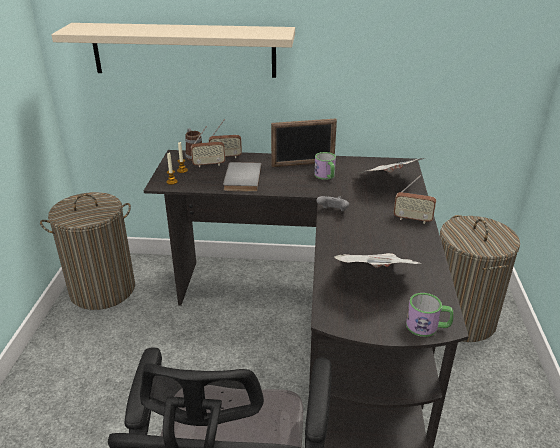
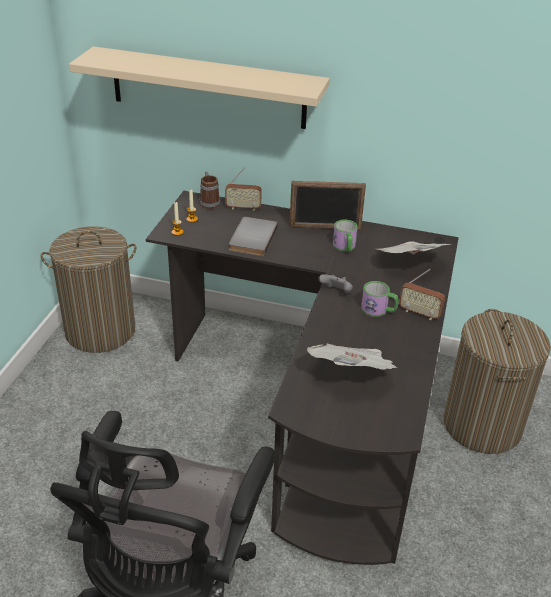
camera: 10 degrees right, 5 degrees up
(208, 164) = (222, 215): radio -> none
(427, 327) = (383, 434): mug -> mug (378, 310)

